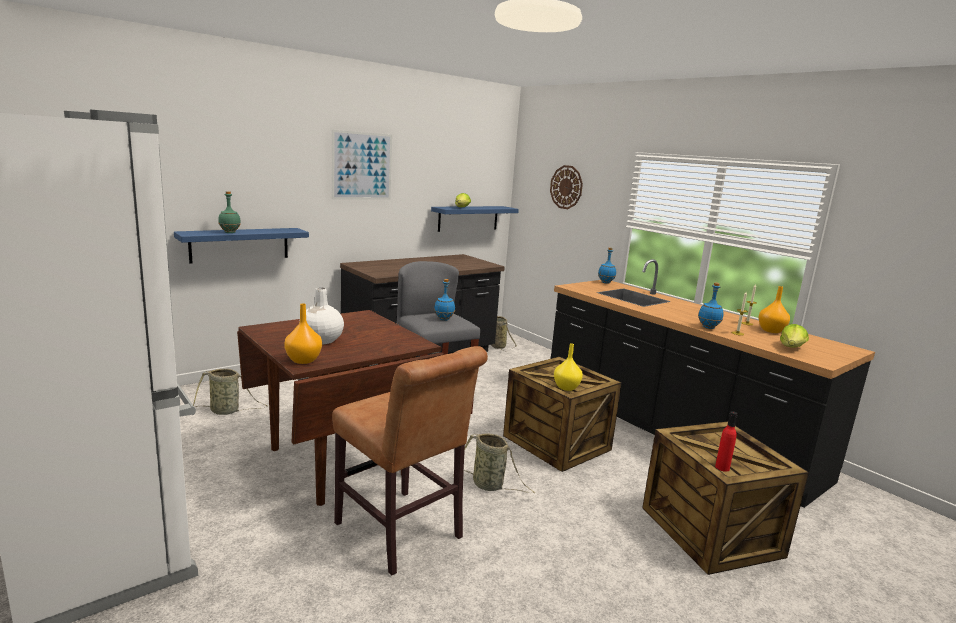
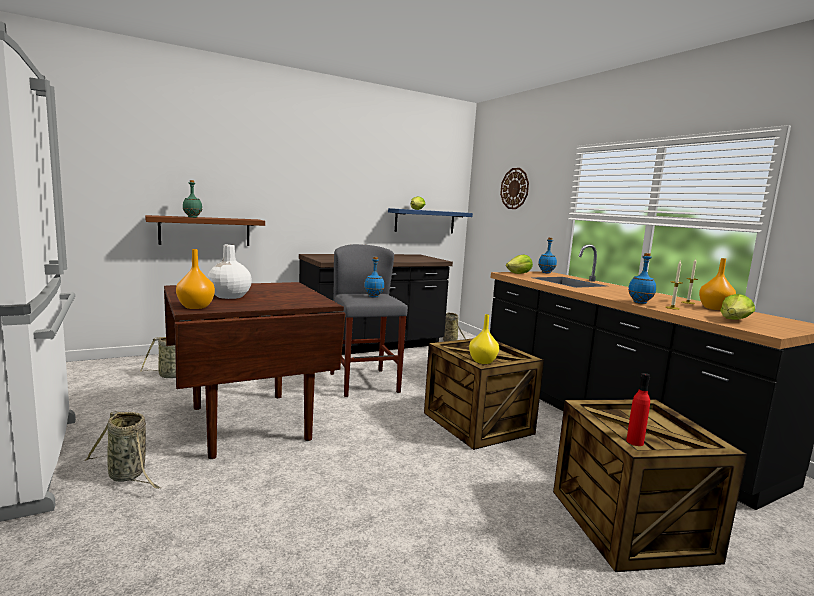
camera: 10 degrees right, 5 degrees down
(240, 245) = (205, 231): blue shelf -> brown shelf
(362, 166) = (321, 167): picture -> none
(402, 534) = (278, 492): brown chair -> none
(490, 485) = (391, 456): basket -> basket (128, 475)
(582, 286) = (519, 274): none -> lettuce

